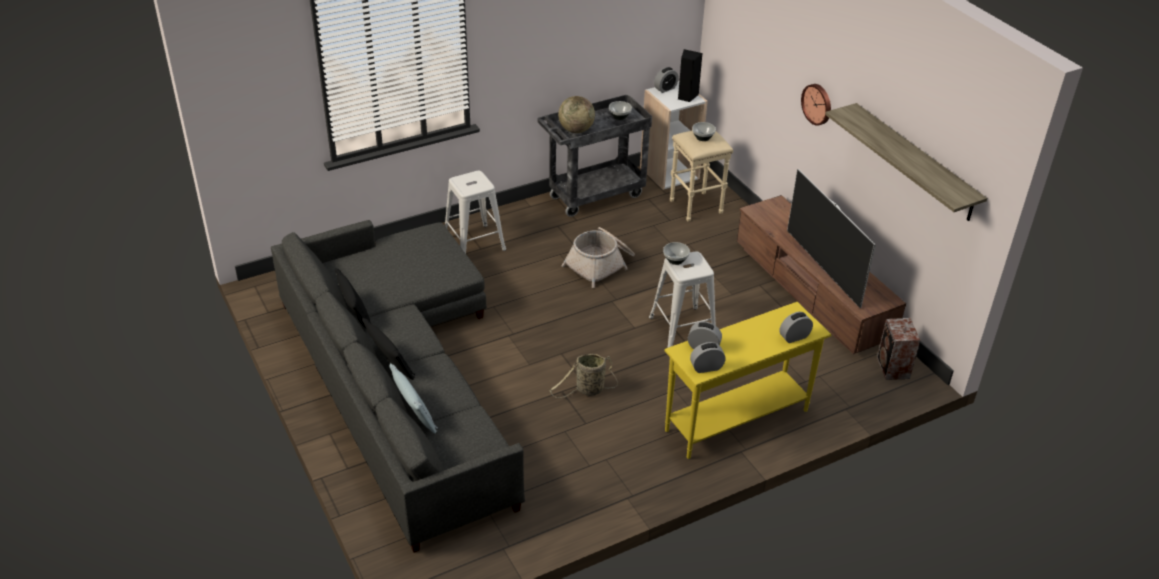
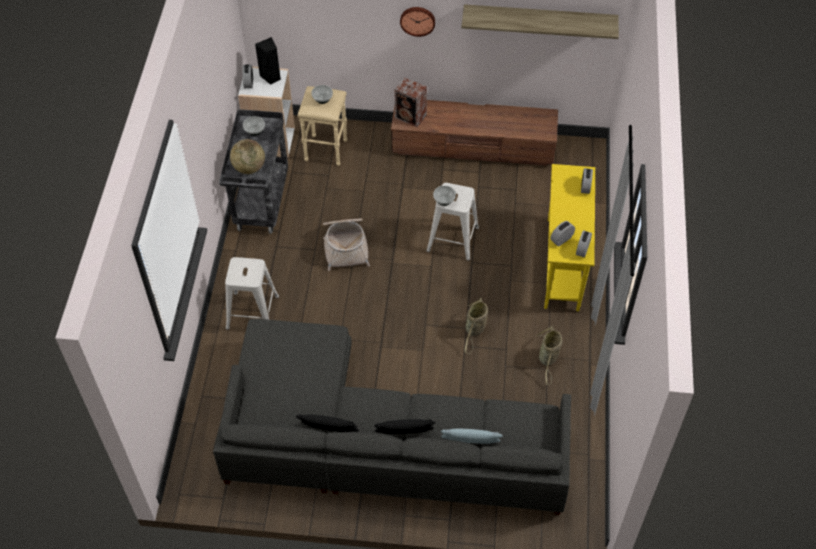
camera: 55 degrees left, 15 degrees up
(603, 460) = (548, 359): none -> basket
(823, 268) = (492, 127): television -> none
(893, 368) = (574, 154): speaker -> speaker (411, 117)

